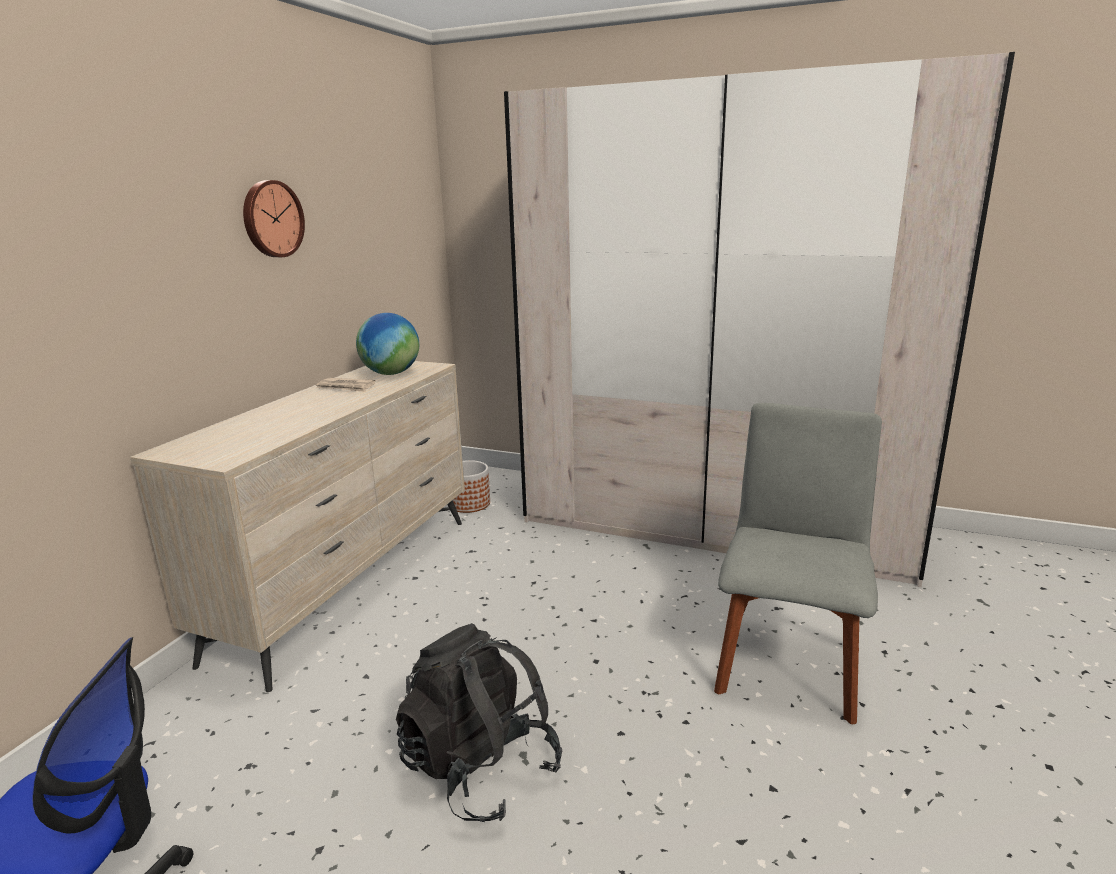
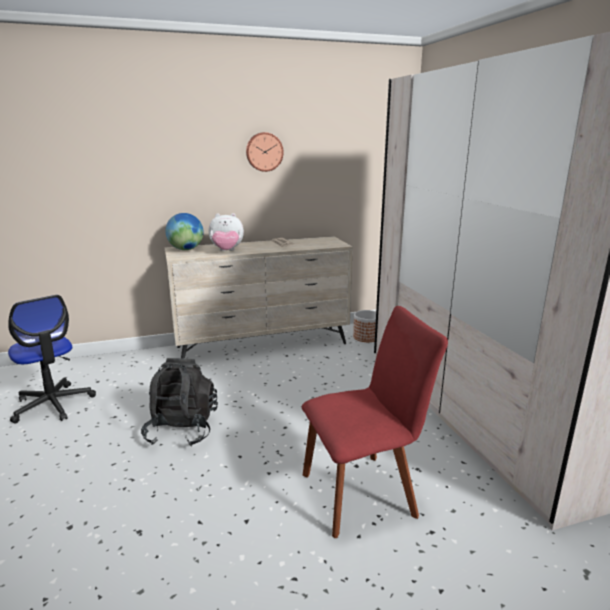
camera: 50 degrees right, 0 degrees up
(293, 423) = (227, 251): none -> plush toy
(391, 373) = (314, 243): globe -> globe (186, 249)
(788, 663) = (363, 492): grey chair -> red chair

